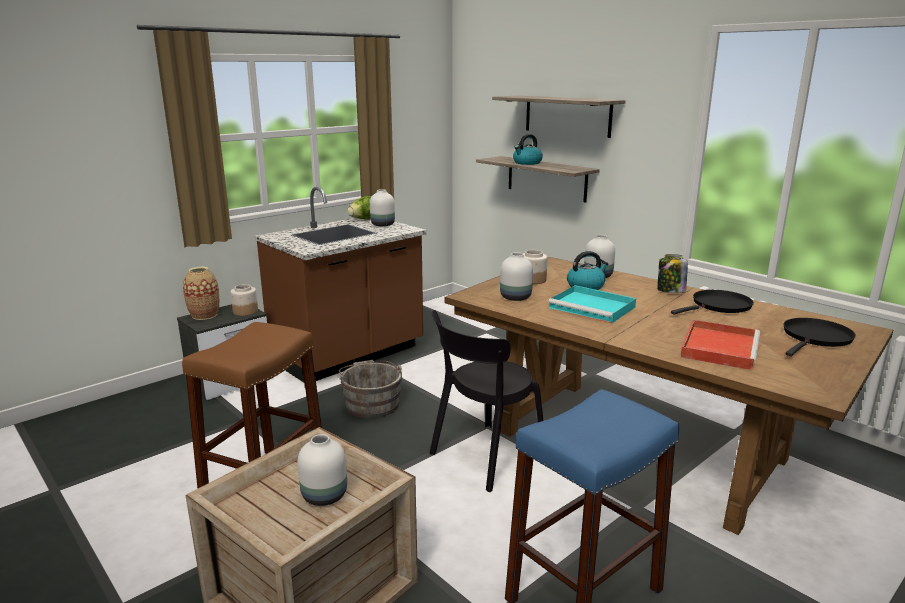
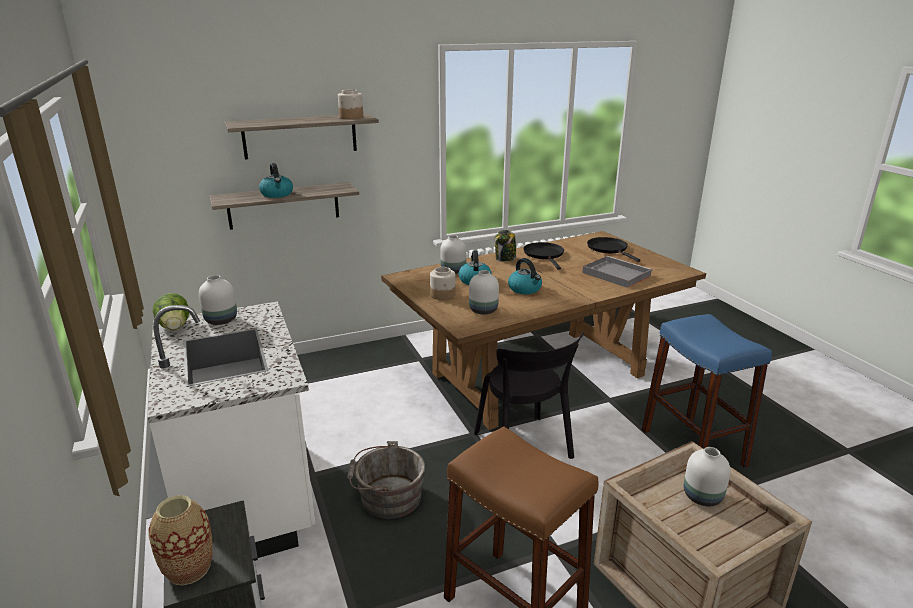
camera: 70 degrees left, 5 degrees up
(245, 311) = (216, 521): jar -> jar (351, 117)
(349, 355) = (249, 496): brown counter -> white counter
(593, 307) = (525, 289): turquoise tray -> kettle
(719, 347) = (615, 274): red tray -> grey tray

